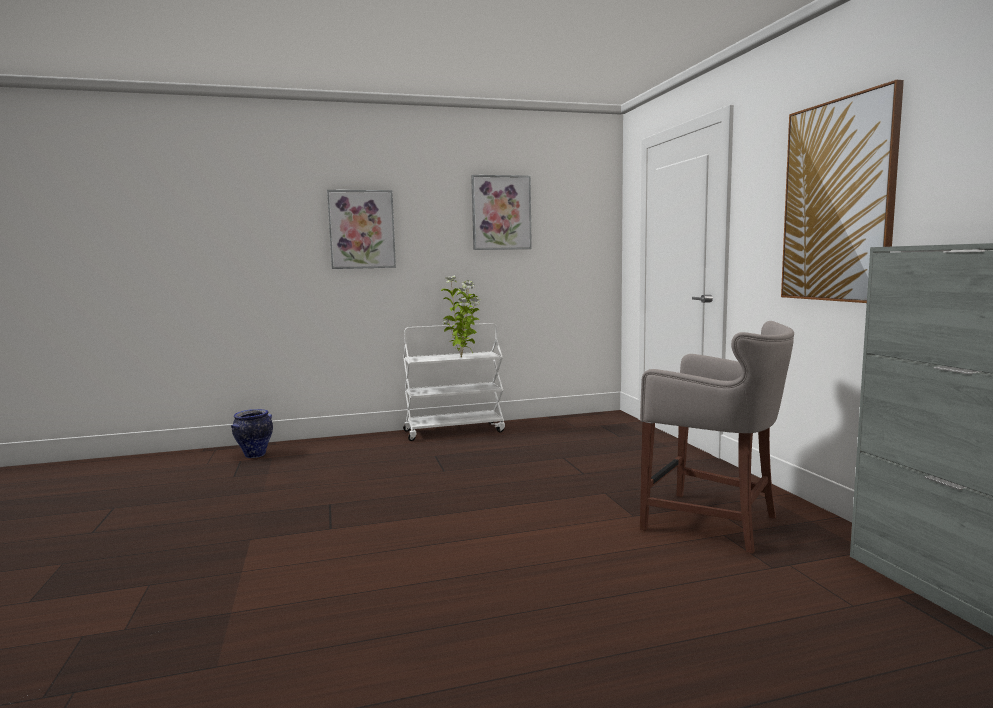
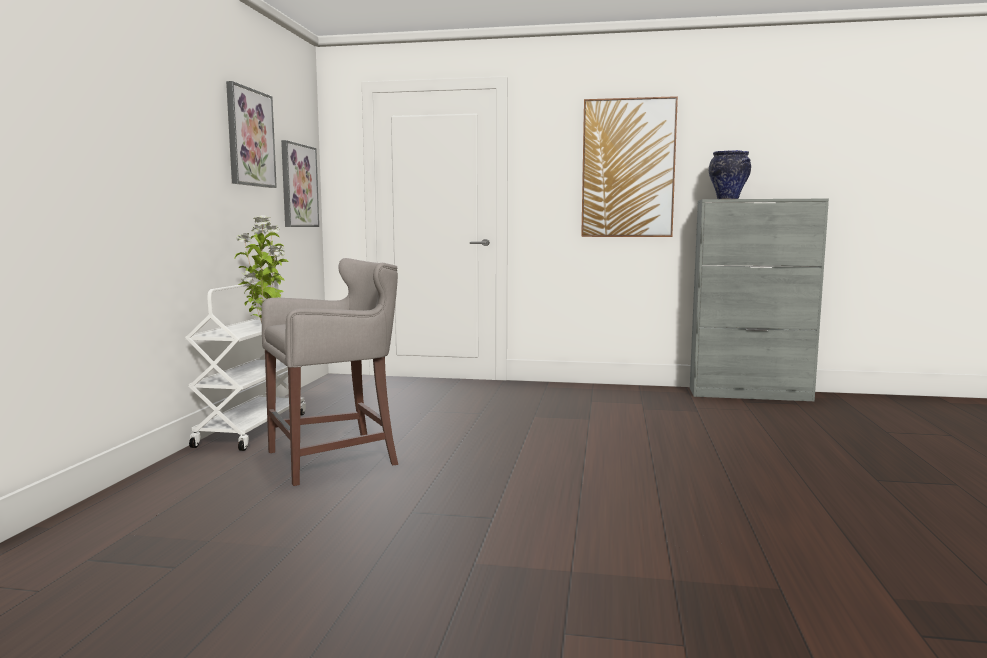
camera: 65 degrees left, 0 degrees up
(254, 455) = (82, 546): vase -> vase (728, 199)
(361, 229) = (128, 135): picture -> picture (298, 186)
(714, 523) = (622, 406): grey stool -> grey stool (336, 458)

